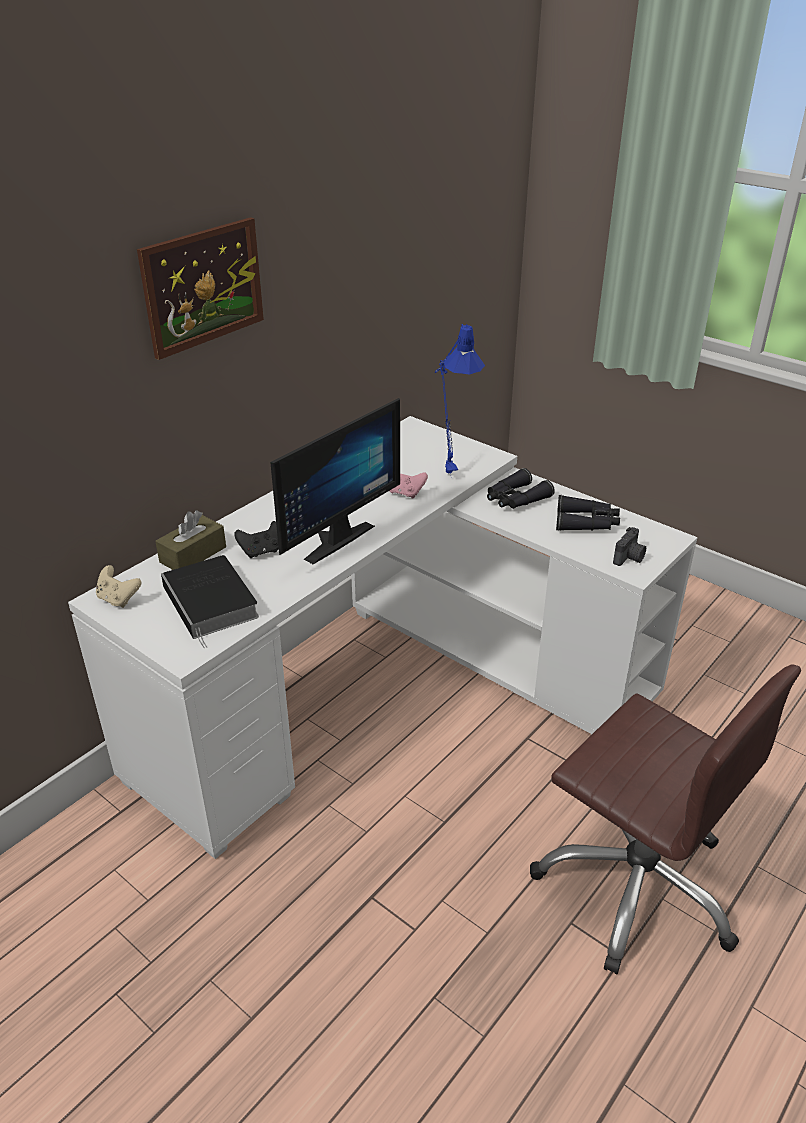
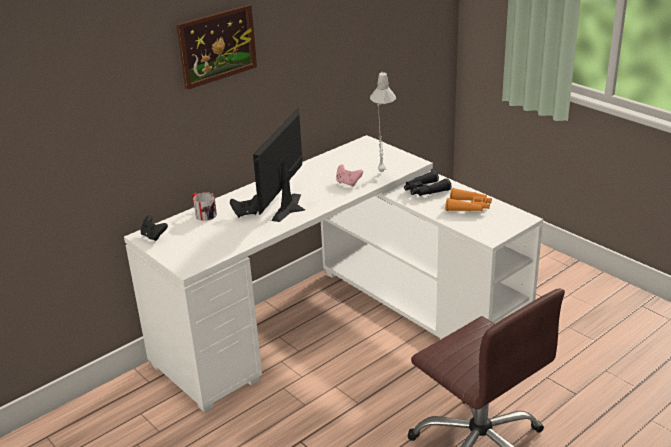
camera: 10 degrees right, 5 degrees down
(118, 599) = (154, 236): beige game controller -> black game controller
(193, 554) = (203, 214): brown tissue box -> mug
(212, 603) = (210, 241): book -> none
(332, 538) = (293, 208): monitor -> monitor turned 150 degrees clockwise
(446, 470) = (380, 170): blue table lamp -> grey table lamp
(587, 523) = (469, 207): black binoculars -> orange binoculars
(629, 558) = (490, 229): camera -> none

